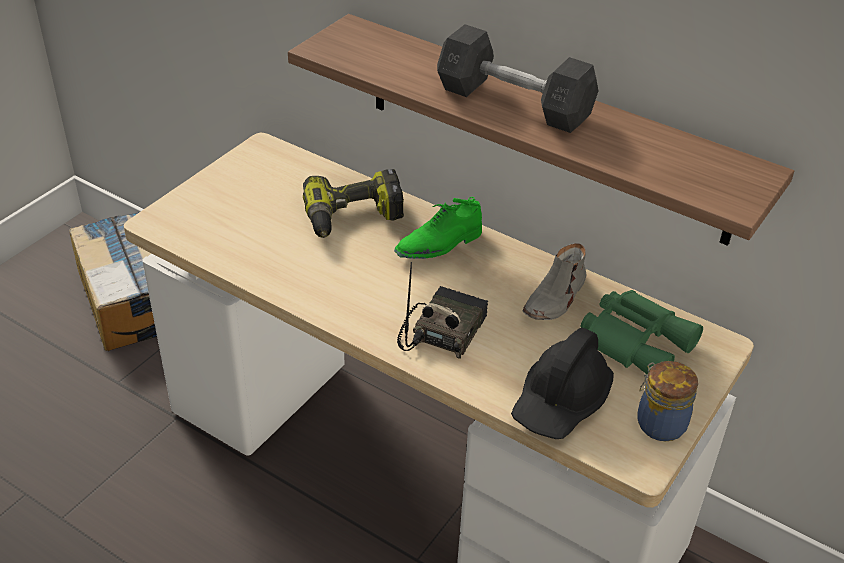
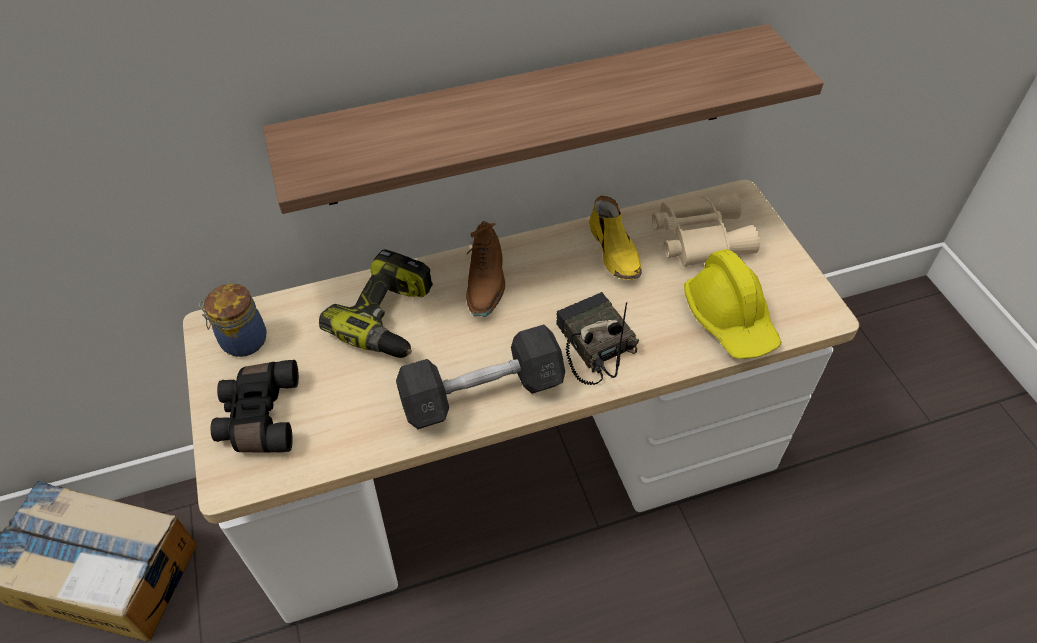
camera: 50 degrees left, 10 degrees up
(213, 206) = (258, 416): none -> black binoculars
(439, 245) = (486, 283): green shoe -> brown shoe
(514, 103) = (539, 105): grey dumbbell -> grey dumbbell (482, 393)
(555, 298) = (615, 251): grey shoe -> yellow shoe
(561, 401) = (730, 319): black hard hat -> yellow hard hat
(636, 340) = (698, 236): green binoculars -> beige binoculars
(659, 423) = (792, 279): jar -> jar (242, 340)

